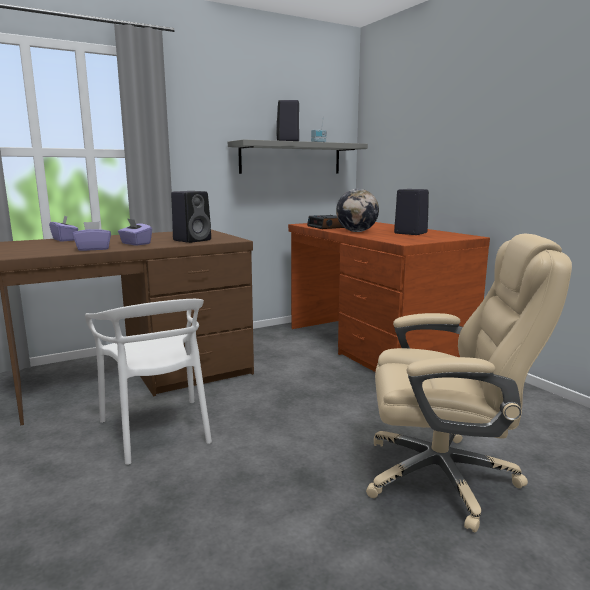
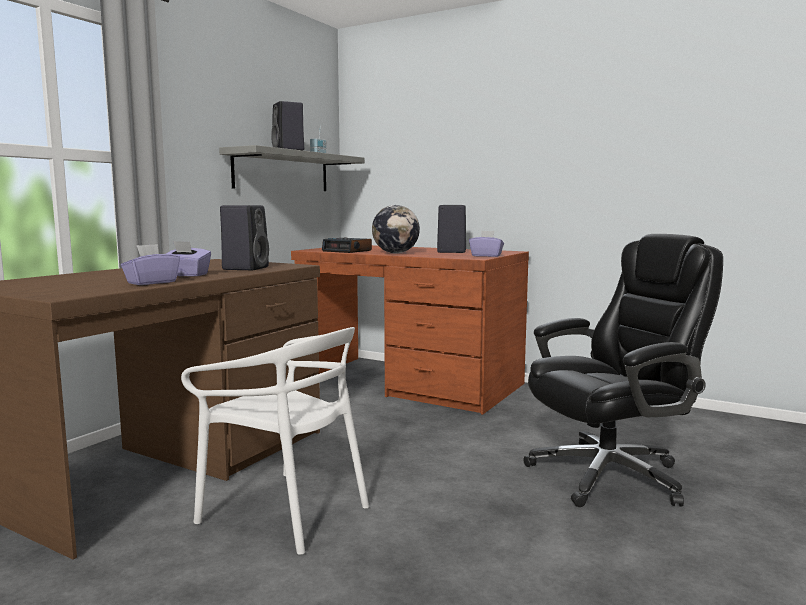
camera: 30 degrees left, 5 degrees down
(65, 240) = (55, 278): purple tissue box -> purple tissue box (486, 256)
(443, 476) = (610, 475): beige office chair -> black office chair

